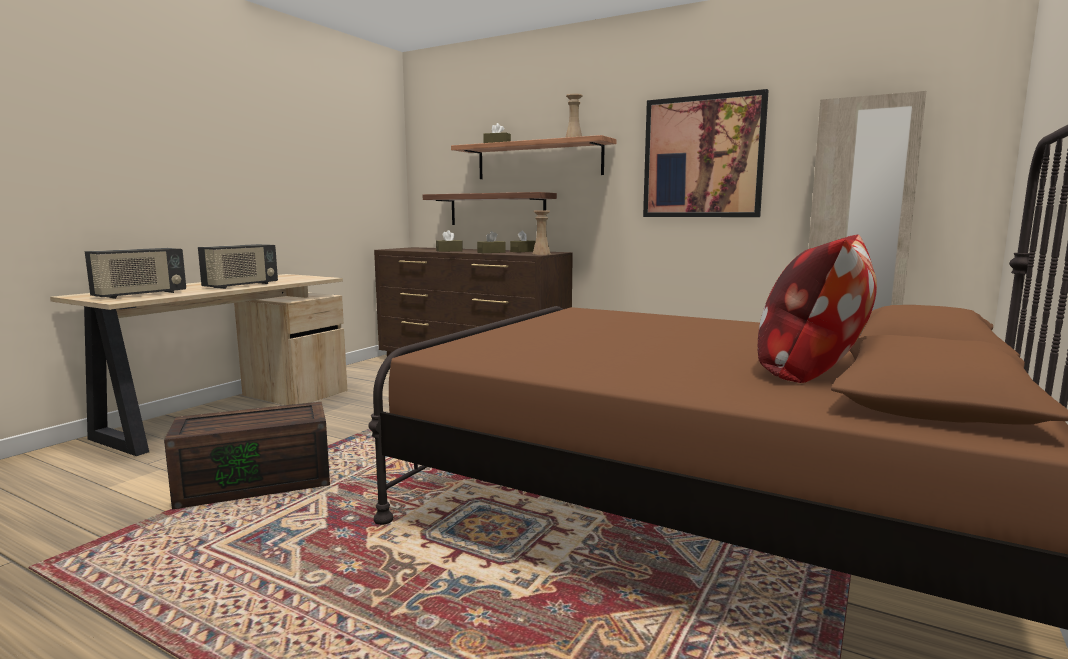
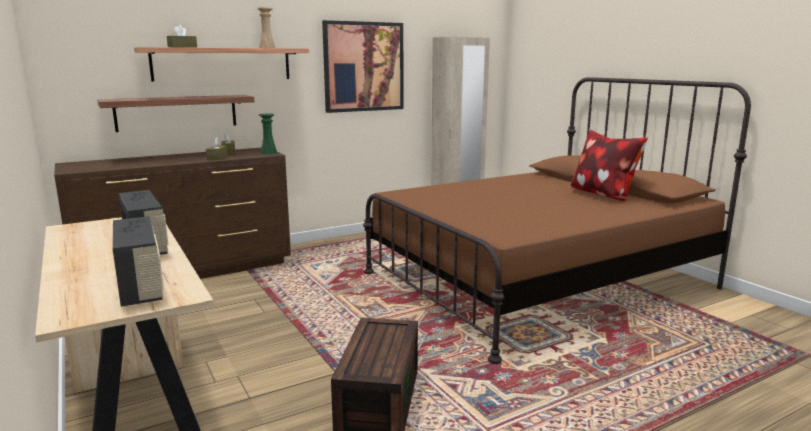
camera: 60 degrees left, 5 degrees up
(449, 251) = (163, 162): brown tissue box -> none
(541, 254) = (268, 152): beige vase -> green vase

